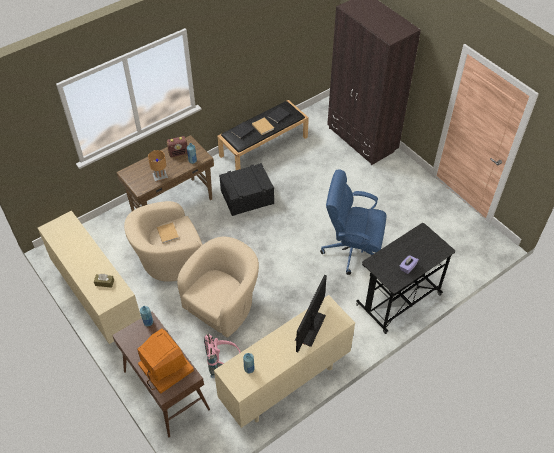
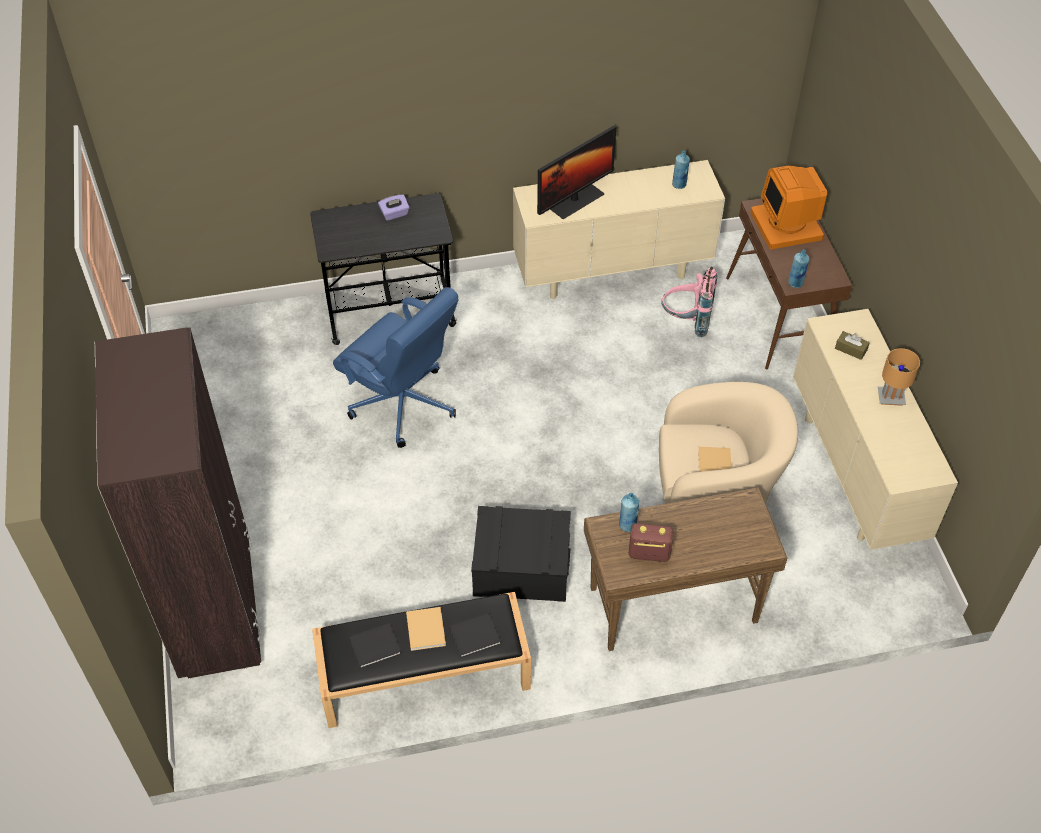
camera: 155 degrees left, 0 degrees up
(160, 176) = (703, 514): brown table lamp -> brown table lamp (891, 398)
(223, 305) = (652, 395): beige armchair -> none

